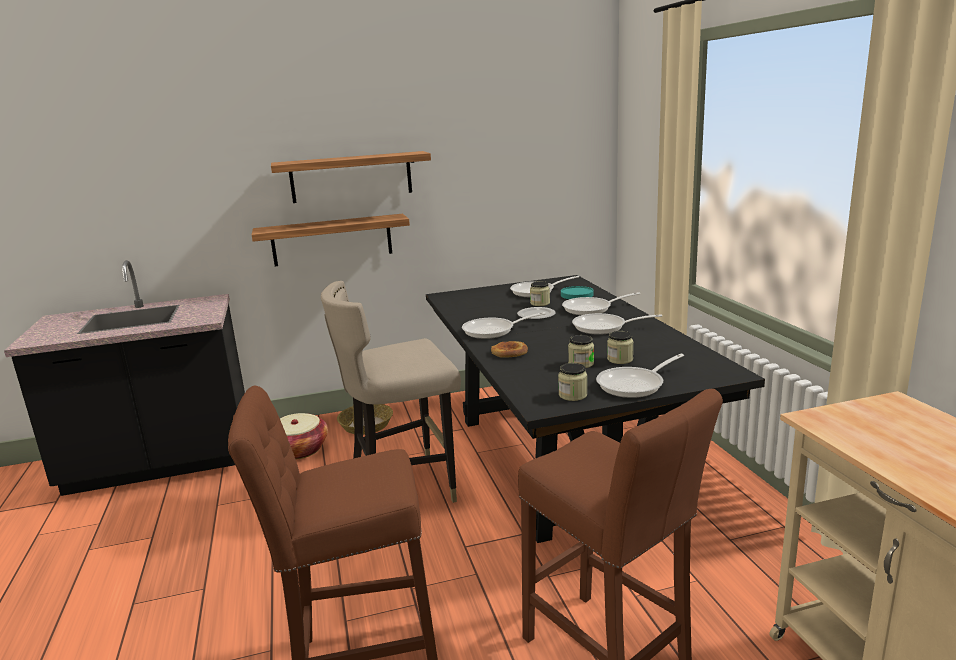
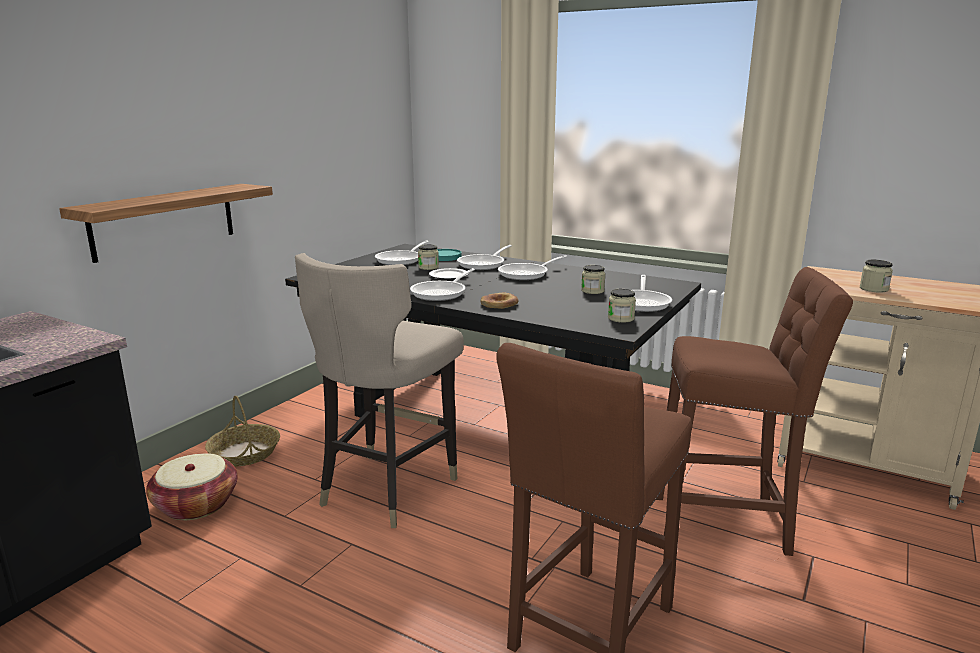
camera: 45 degrees left, 0 degrees up
(351, 177) = (183, 136): shelf -> none
(581, 364) = (573, 299): jar -> jar (873, 289)

